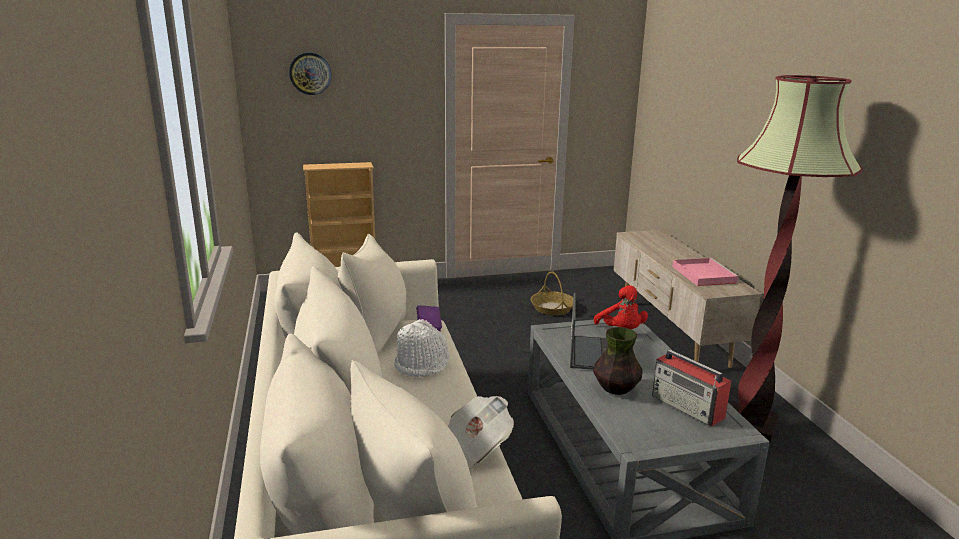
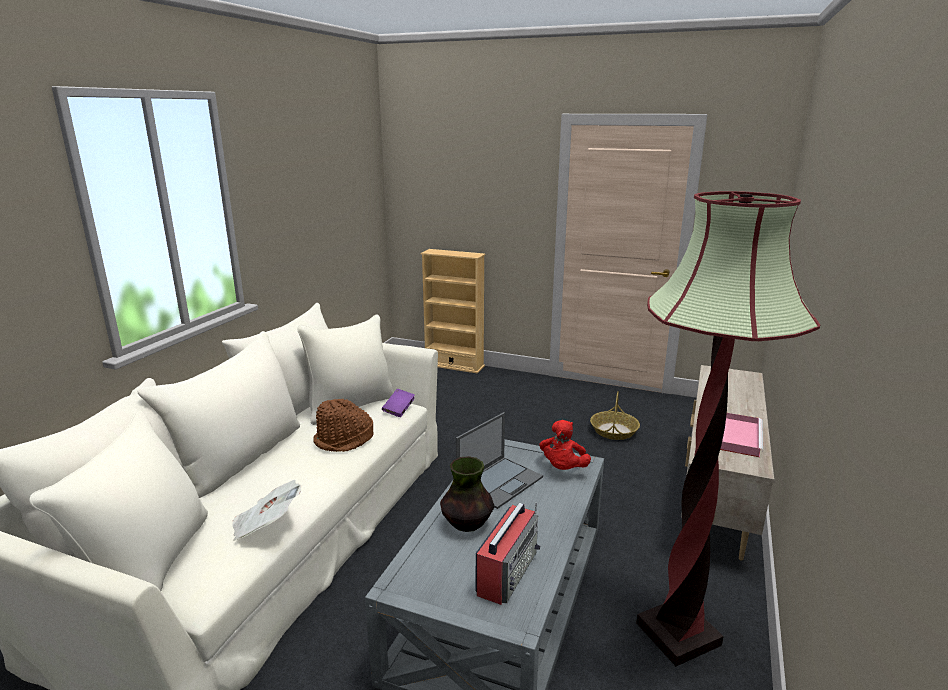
camera: 35 degrees right, 0 degrees up
(310, 73) = (439, 169): wall clock -> none
(422, 364) = (344, 440): white hat -> brown hat
(688, 407) = (507, 571): radio -> radio turned 150 degrees counterclockwise

